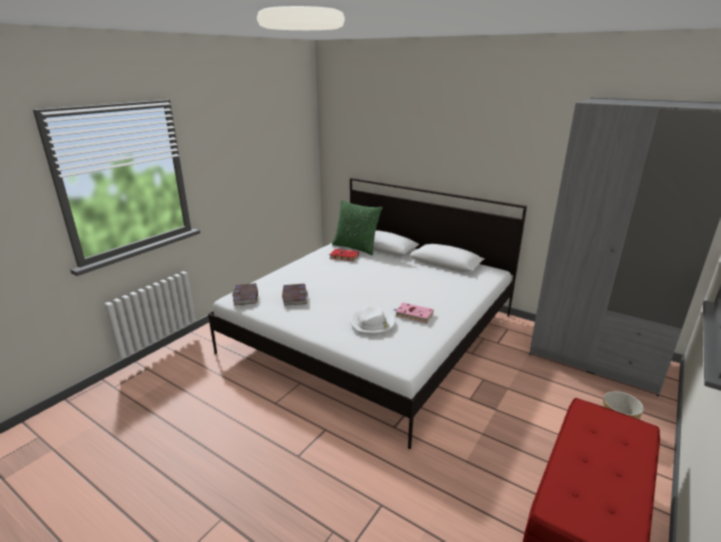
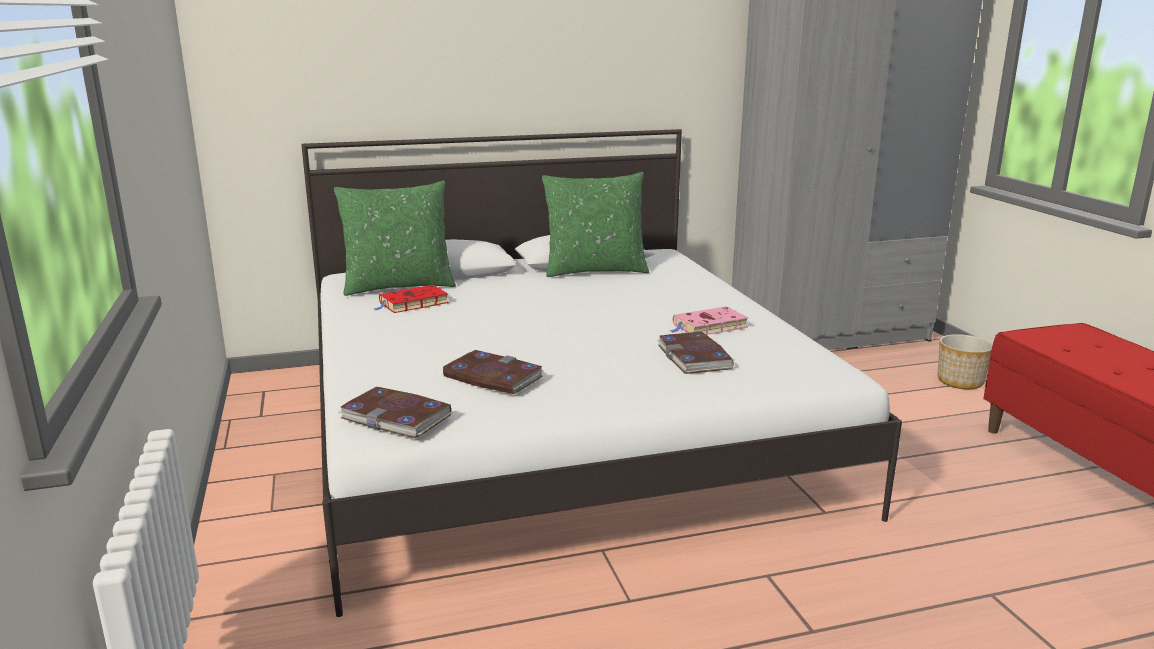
camera: 50 degrees left, 5 degrees down
(372, 324) = (694, 357): white hat -> book
(439, 268) = (595, 270): none -> green pillow

